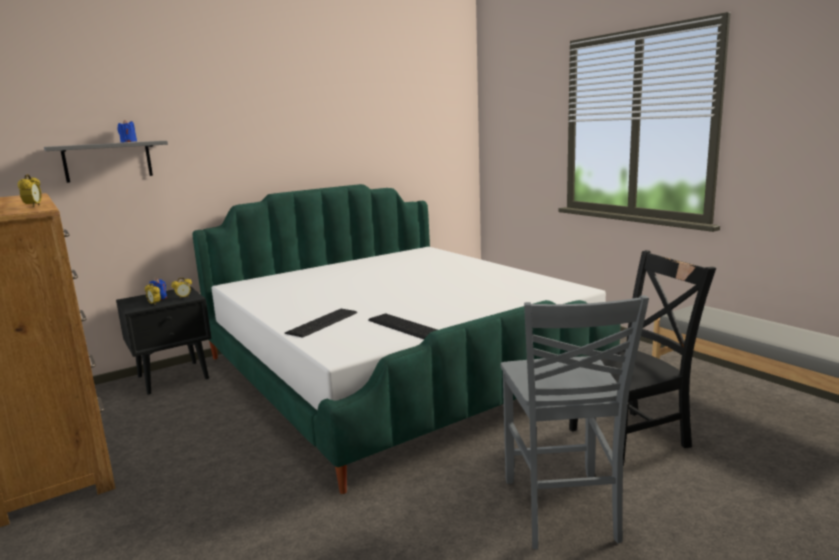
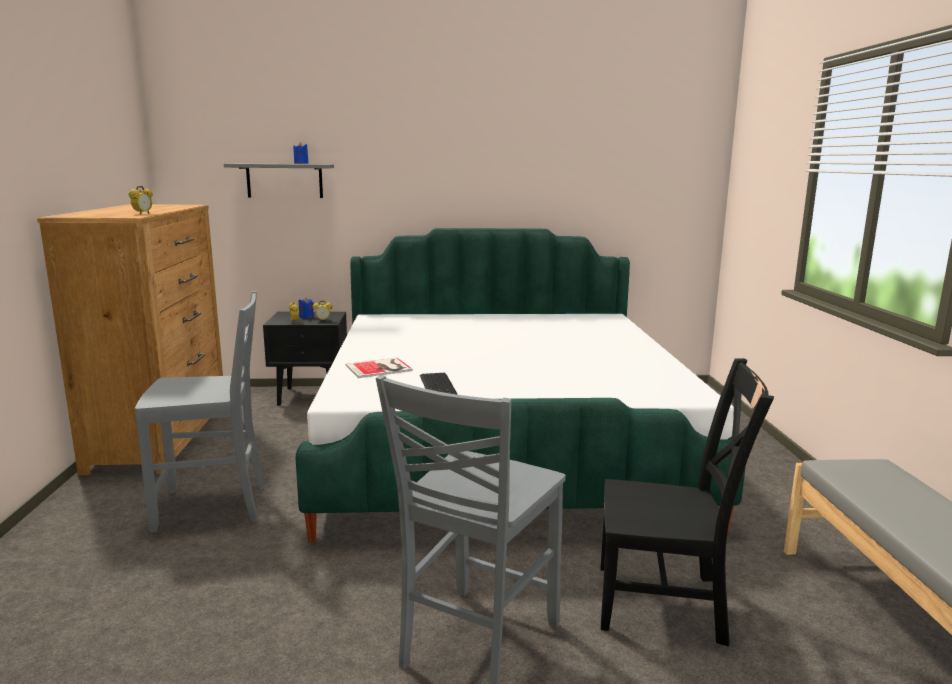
camera: 30 degrees right, 0 degrees up
(209, 500) = (214, 507): none -> grey chair
(324, 322) = (380, 368): keyboard -> book

